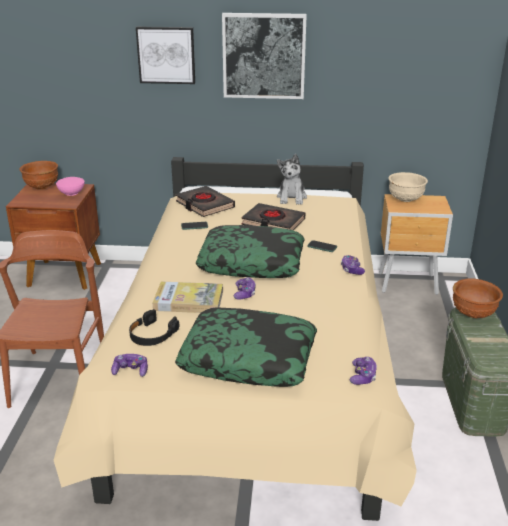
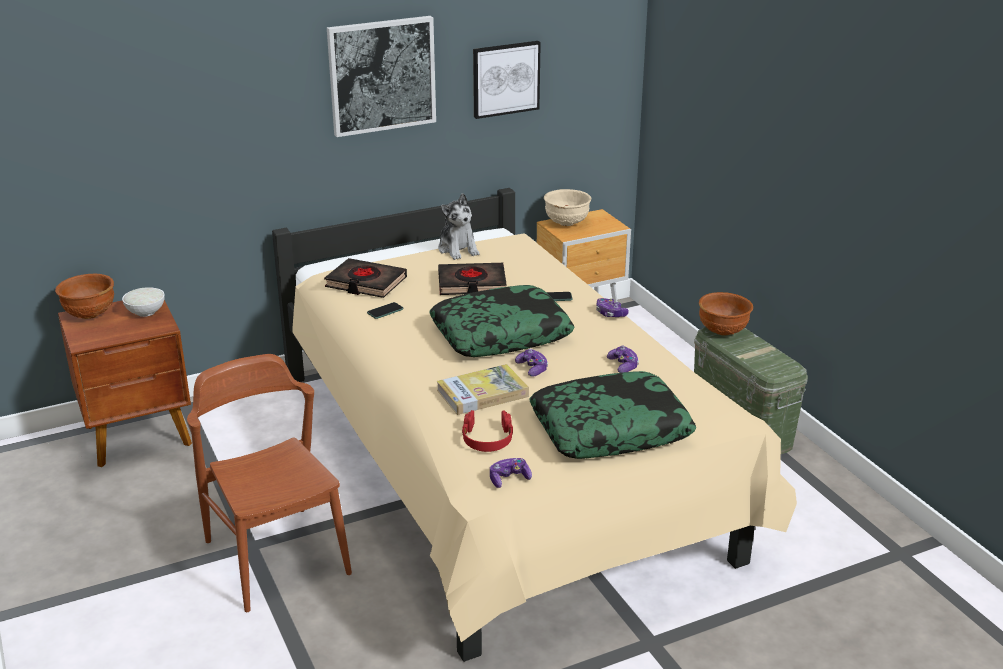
camera: 30 degrees left, 0 degrees up
(71, 193) = (145, 312): pink bowl -> white bowl
(152, 335) = (487, 439): black headphones -> red headphones
(166, 55) = (254, 93): picture -> picture (505, 79)
(363, 376) = (728, 410): game controller -> game controller (623, 365)

